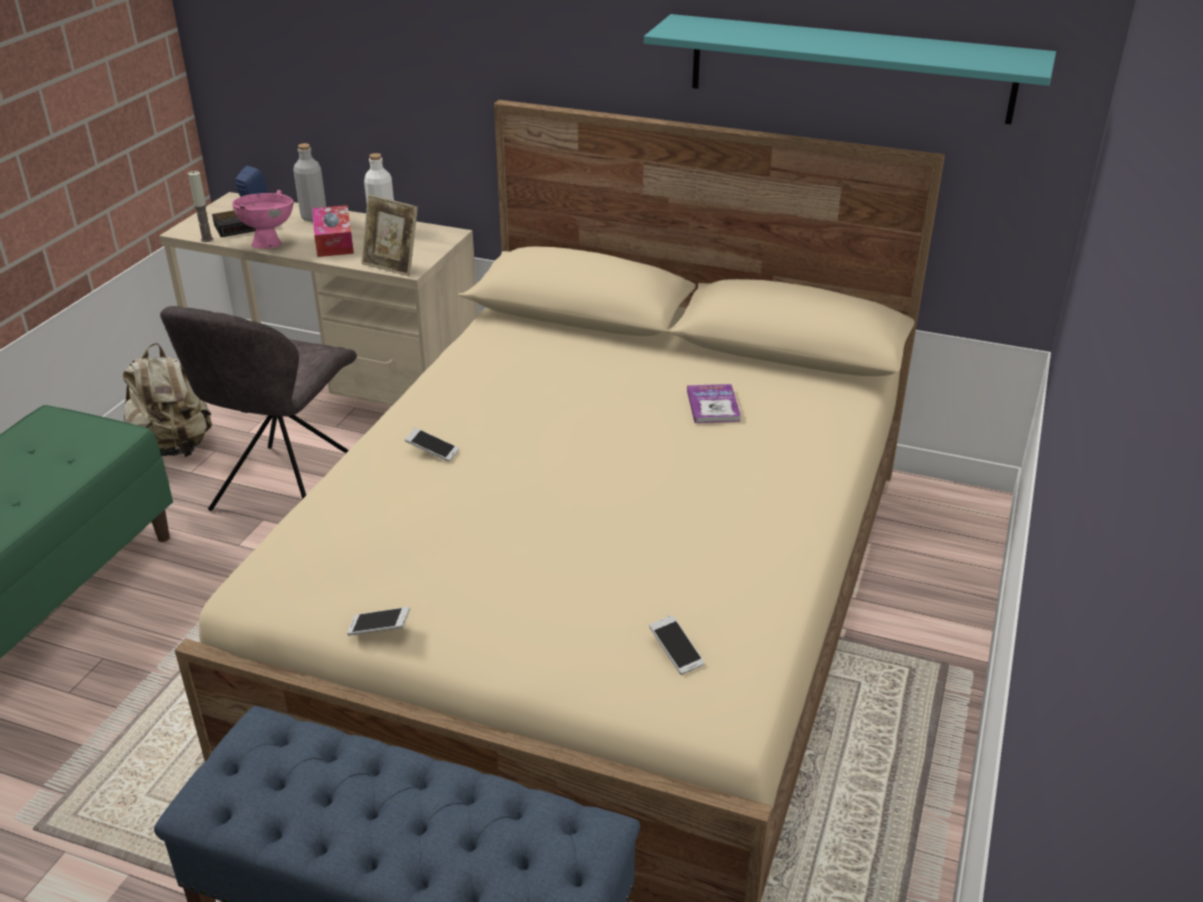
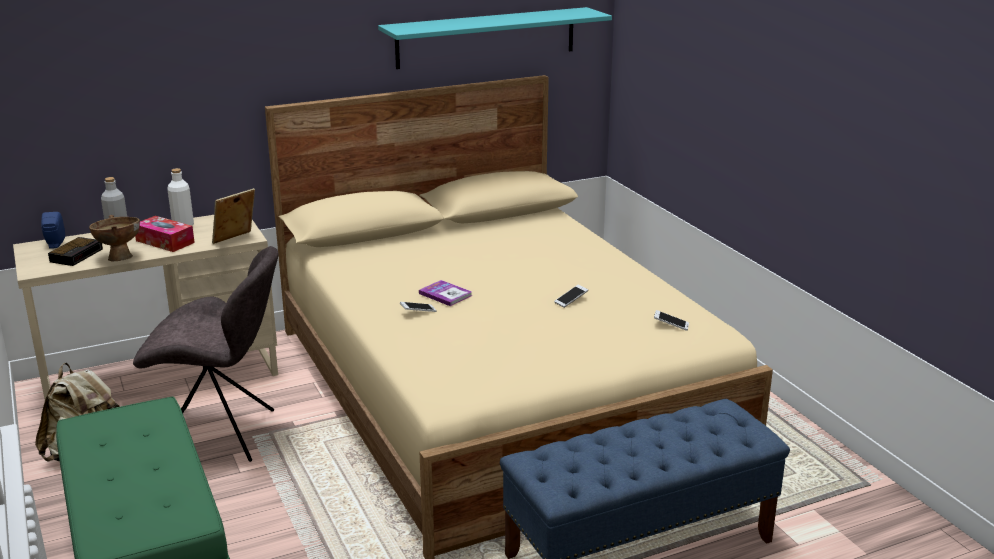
camera: 45 degrees left, 10 degrees down
(207, 239) = (65, 270): candle -> none
(270, 242) = (119, 256): pink bowl -> brown bowl
(287, 491) = (221, 434): grey chair -> grey chair turned 60 degrees counterclockwise
(379, 628) = (542, 377): phone -> phone (571, 300)
(392, 266) = (235, 240): picture frame -> picture frame turned 150 degrees clockwise
(713, 405) = (511, 244): book -> book (445, 294)

